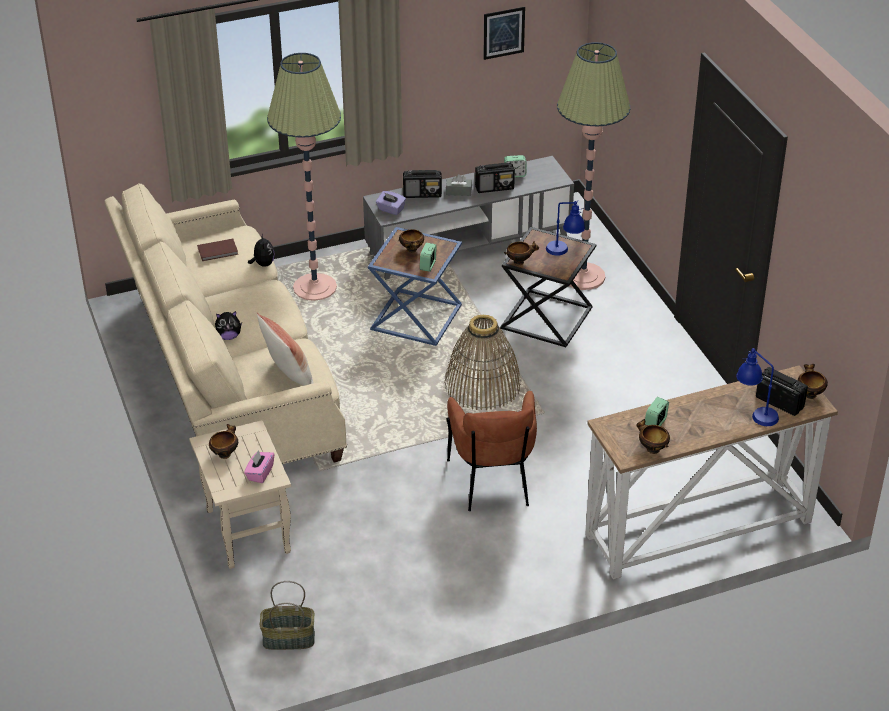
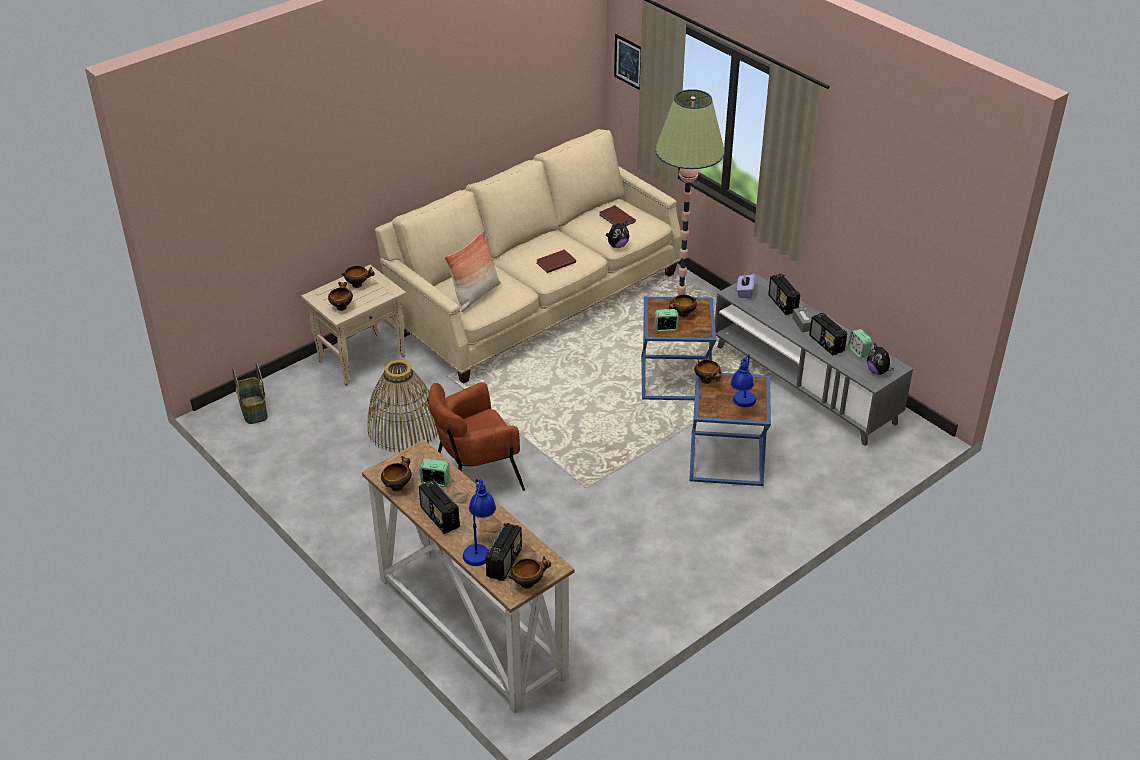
camera: 70 degrees right, 0 degrees up
(228, 337) = (513, 255): plush toy -> plush toy (878, 371)
(260, 473) = (341, 307): pink tissue box -> bowl
(267, 309) = (555, 262): none -> brown book
(482, 386) = (603, 441): basket -> basket (403, 428)
(503, 33) = (911, 214): picture -> picture (628, 62)
(545, 317) = (728, 458): black side table -> blue side table
(583, 276) = (810, 470): floor lamp -> none
(707, 430) = (440, 518): none -> radio

